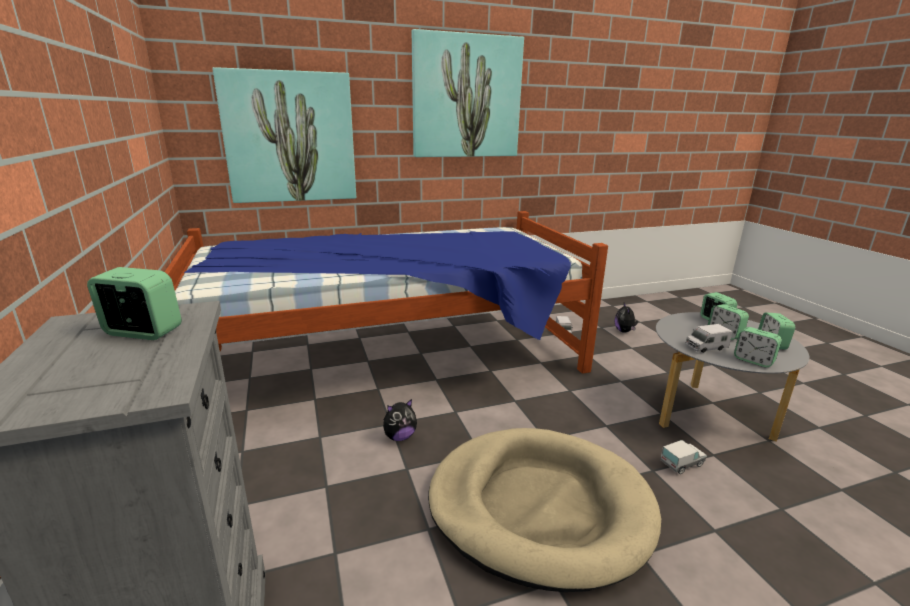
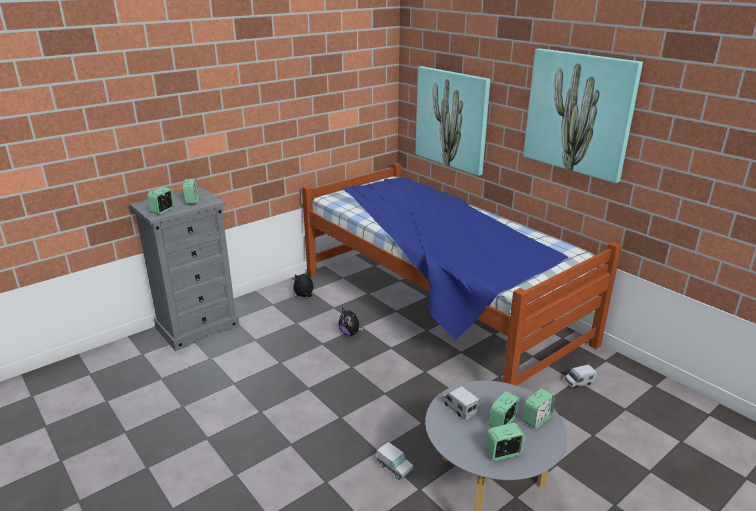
camera: 70 degrees right, 5 degrees up
(539, 507) = (313, 399): beige dog bed -> none
(624, 331) = (634, 428): plush toy -> plush toy (304, 296)
(753, 360) = (450, 435): alarm clock -> alarm clock (163, 210)

